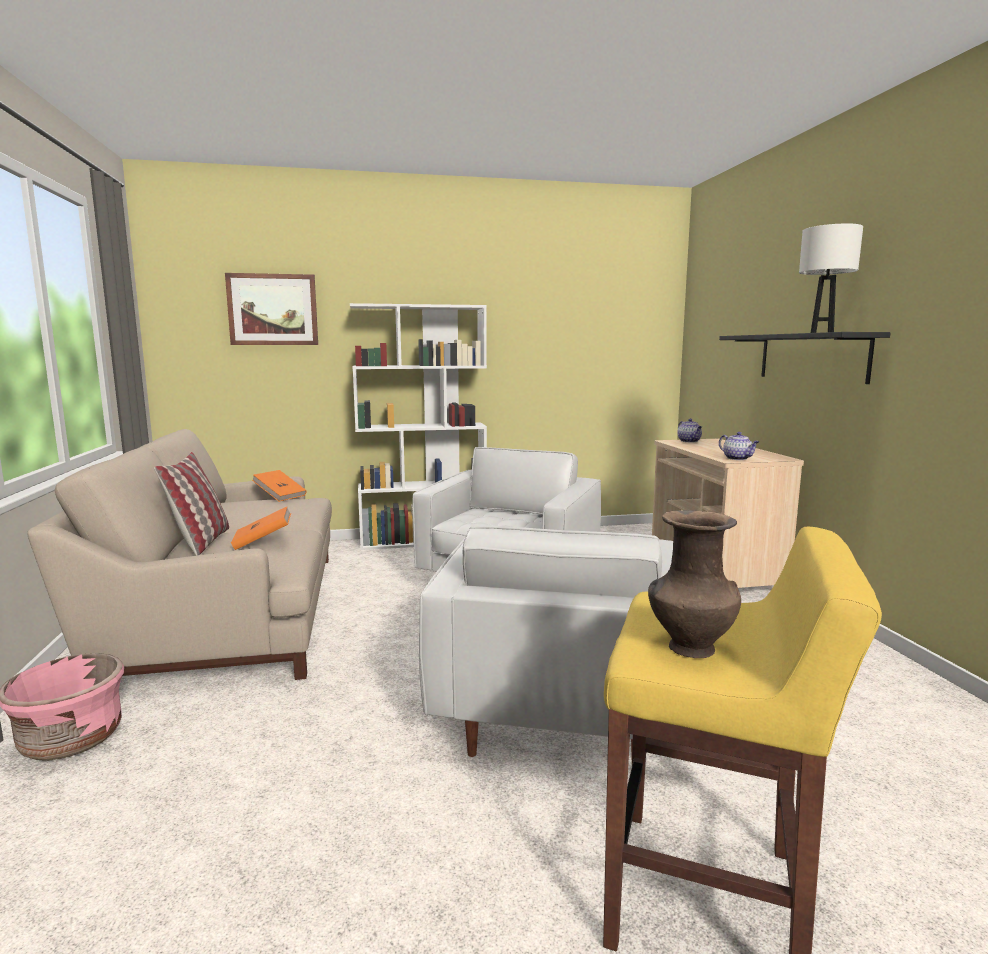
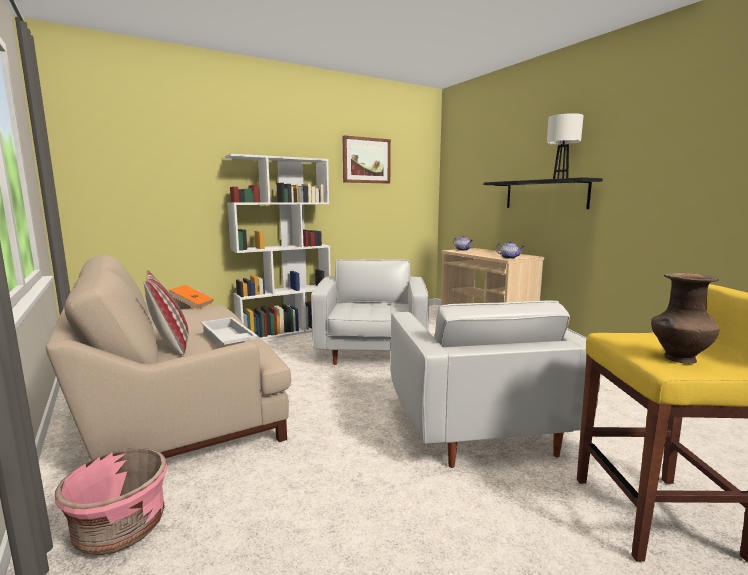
camera: 20 degrees left, 0 degrees up
(263, 542) = (226, 338): orange book -> white tray
(273, 310) = (160, 157): picture -> picture (366, 160)

